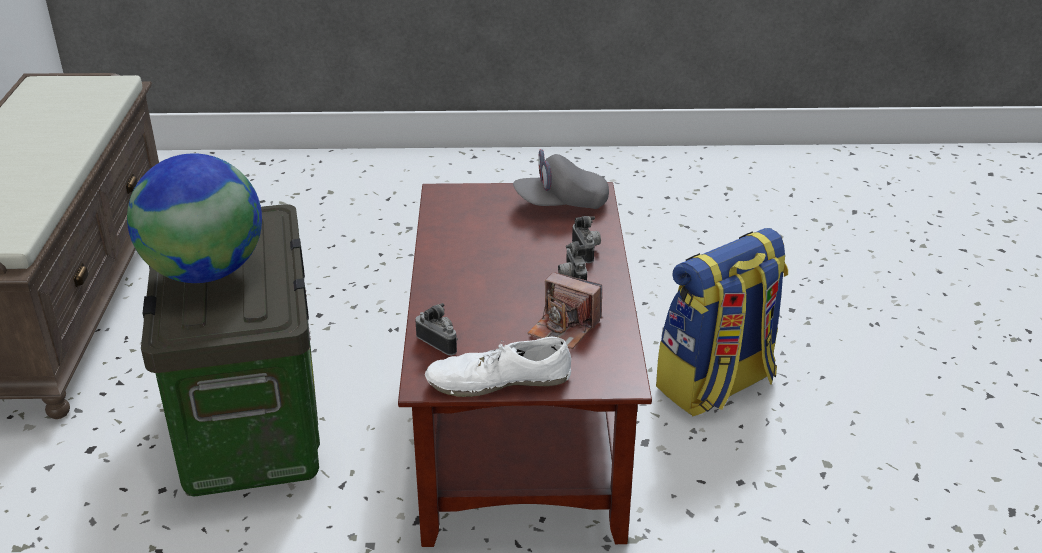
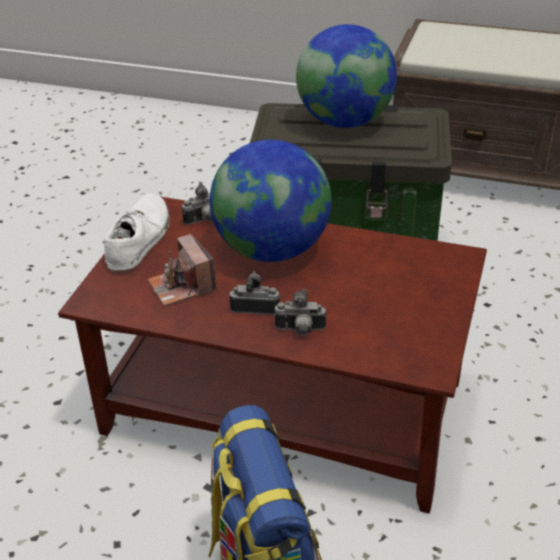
camera: 110 degrees right, 5 degrees up
(476, 288) = (272, 249): none -> globe
(561, 204) = (408, 334): grey cap -> none
(564, 328) = (182, 286): camera -> camera turned 75 degrees counterclockwise

